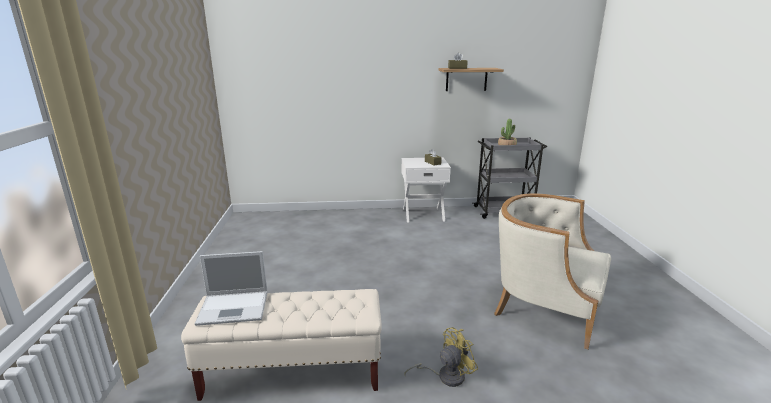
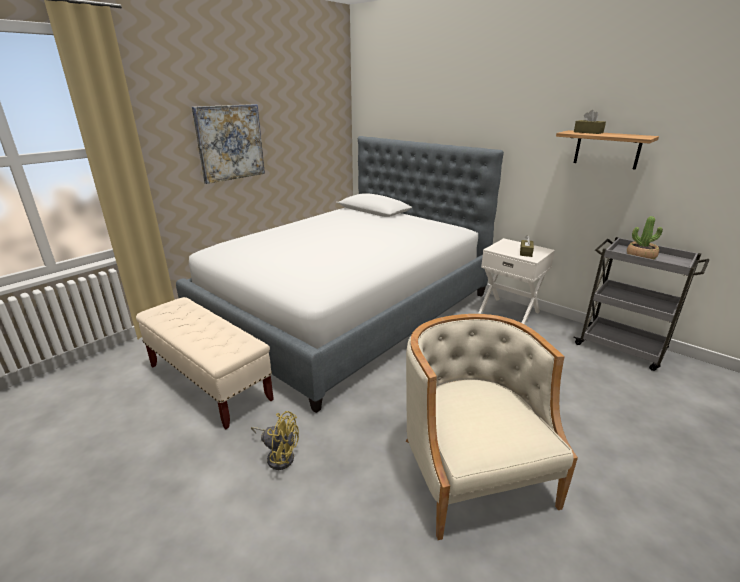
camera: 45 degrees right, 5 degrees up
(149, 104) = (230, 143): none -> picture
(235, 307) = (177, 311): laptop -> none
(313, 259) = (347, 310): none -> bed

